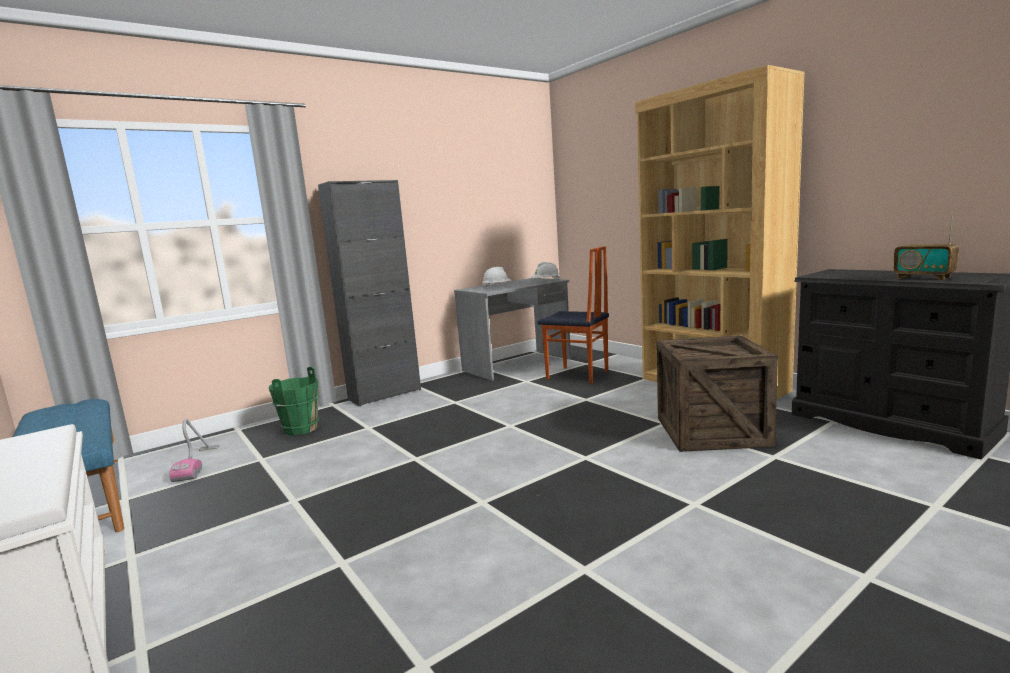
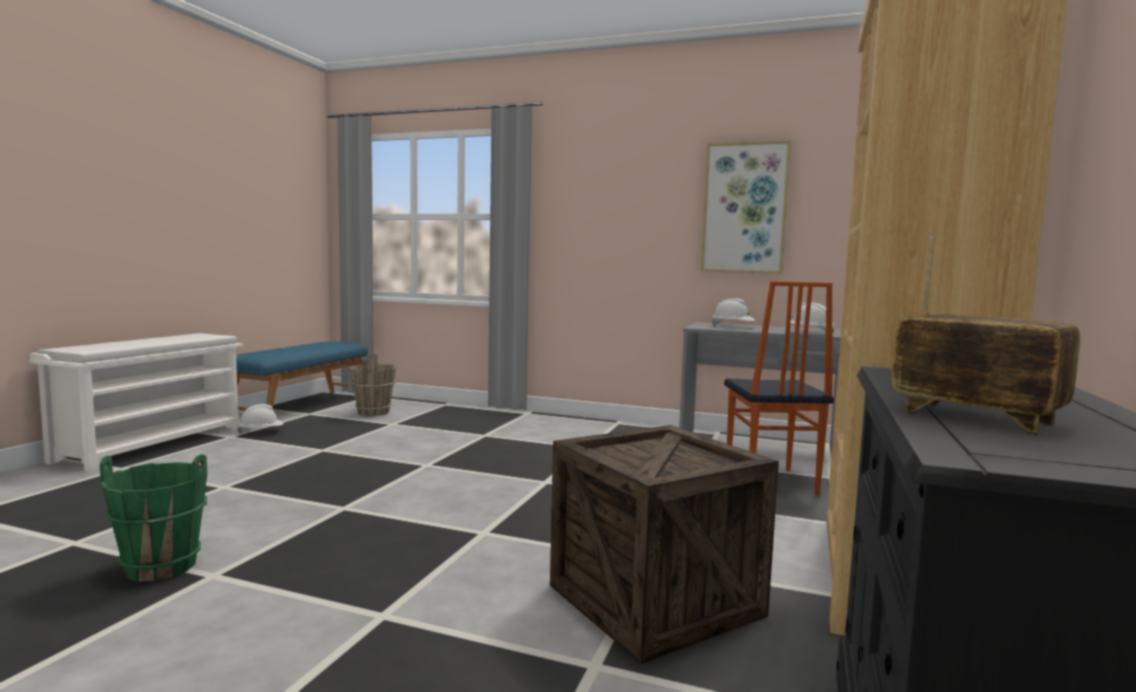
camera: 55 degrees right, 5 degrees down
(150, 534) = (261, 432): none -> white hard hat
(197, 463) = (374, 412): vacuum cleaner -> brown bucket
(300, 429) = (461, 418): green bucket -> green bucket (161, 566)
(385, 394) = (574, 421): black cabinet -> none
(469, 201) = (744, 208): none -> picture
(923, 278) = (975, 417): radio -> radio turned 120 degrees clockwise

